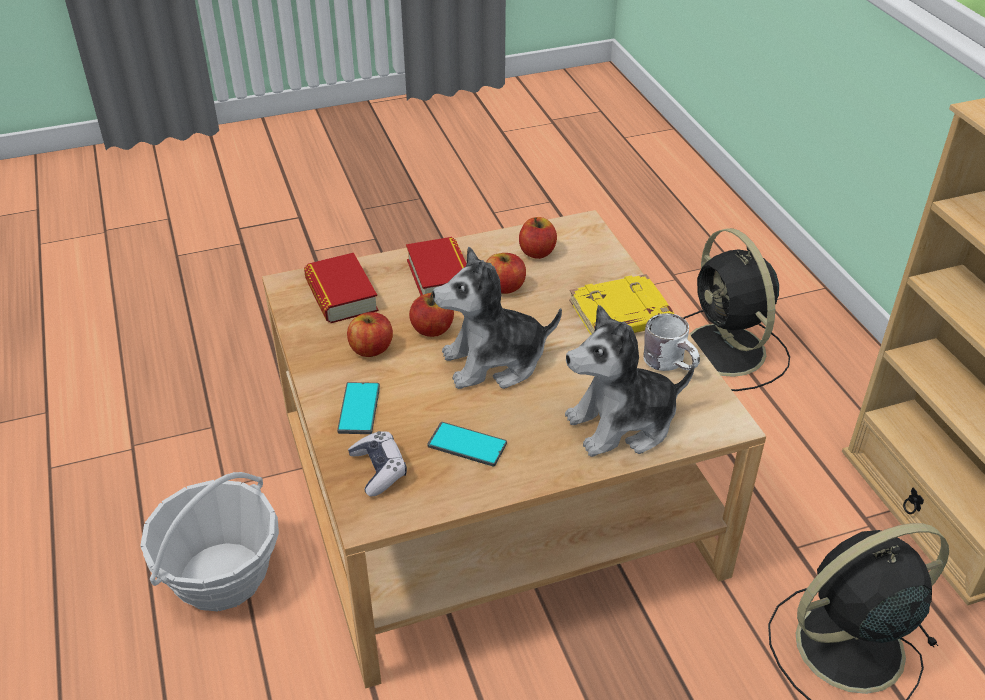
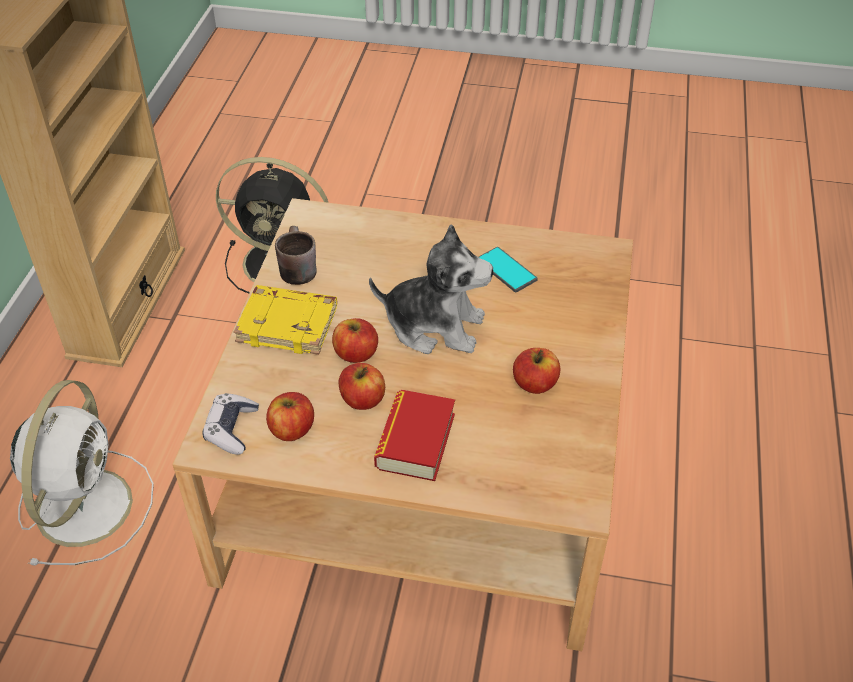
camera: 150 degrees left, 5 degrees up
(222, 576) = (695, 493): basket -> none
(341, 295) = (532, 462): book -> none
(359, 409) = (575, 330): phone -> none
(379, 470) = (583, 278): game controller -> game controller (231, 429)
(432, 329) = (465, 381): apple -> apple (356, 353)
(622, 424) = (380, 240): plush toy -> none
(672, 362) = (294, 268): white mug -> brown mug
(727, 352) = (86, 503): black fan -> white fan

